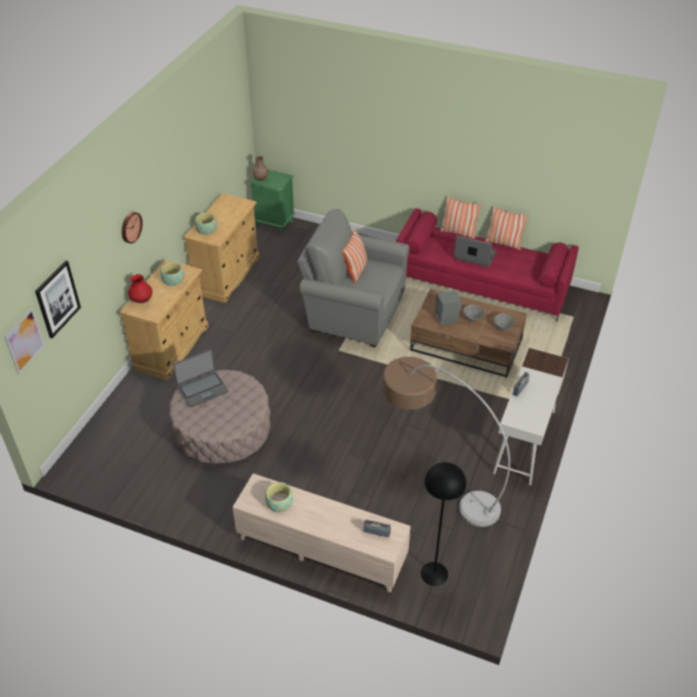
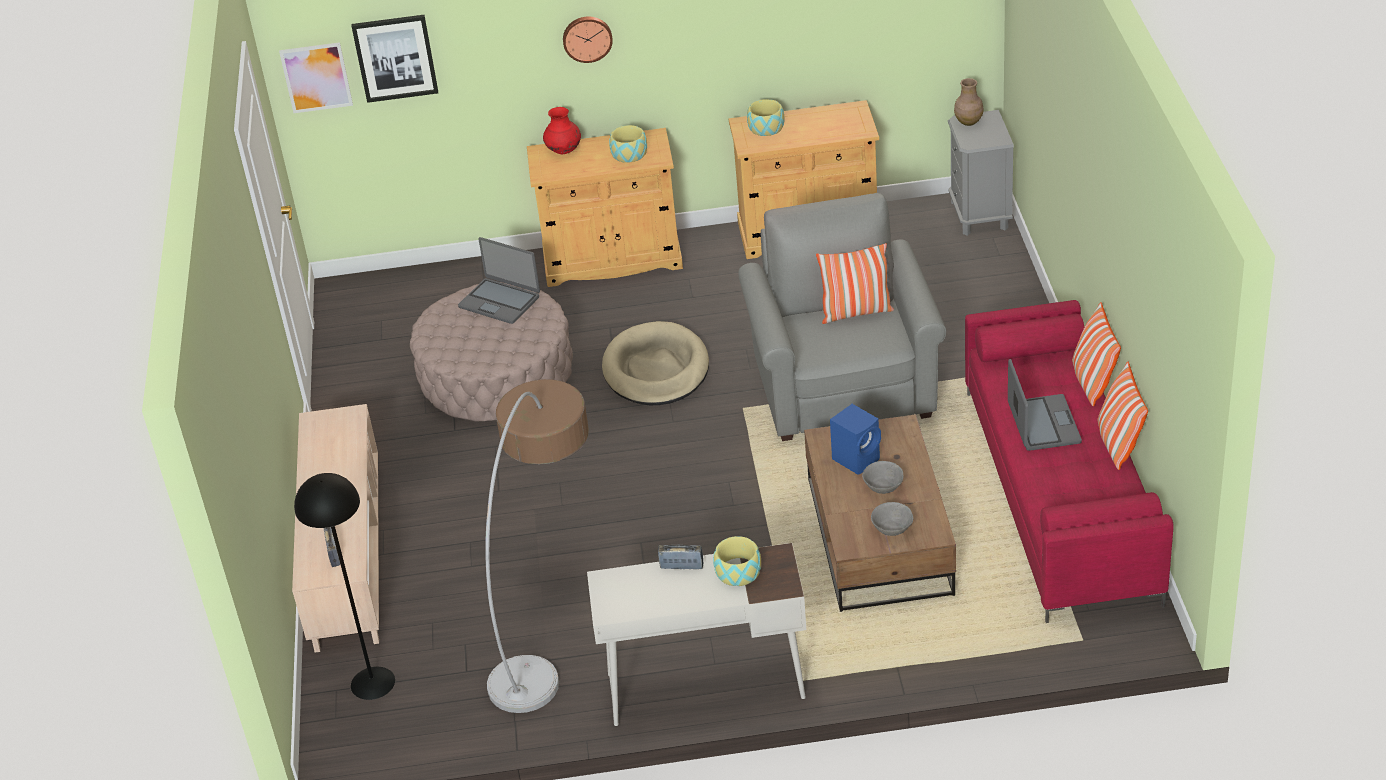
camera: 65 degrees right, 5 degrees down
(274, 223) = (980, 215): green nightstand -> grey nightstand
(279, 367) = (656, 369): none -> beige dog bed
(279, 502) = (331, 447): bowl -> bowl (737, 572)
(446, 317) = (857, 458): grey speaker -> blue speaker

